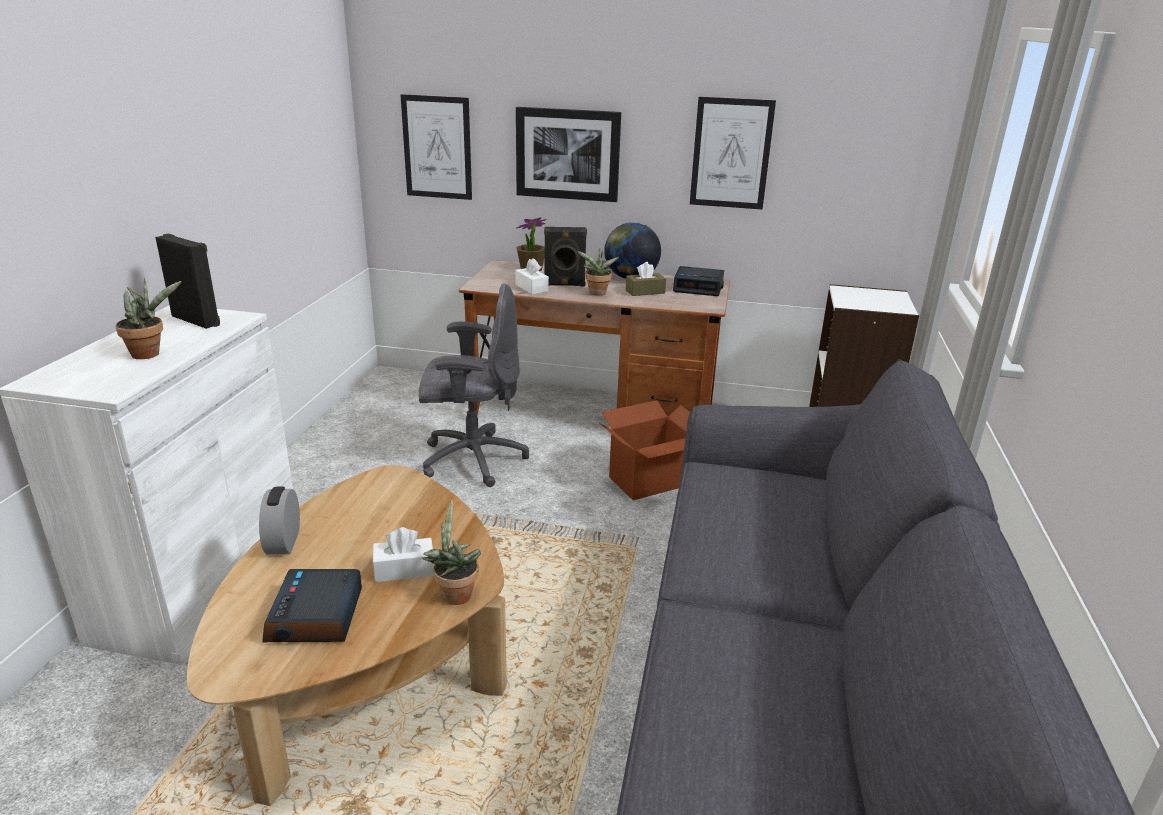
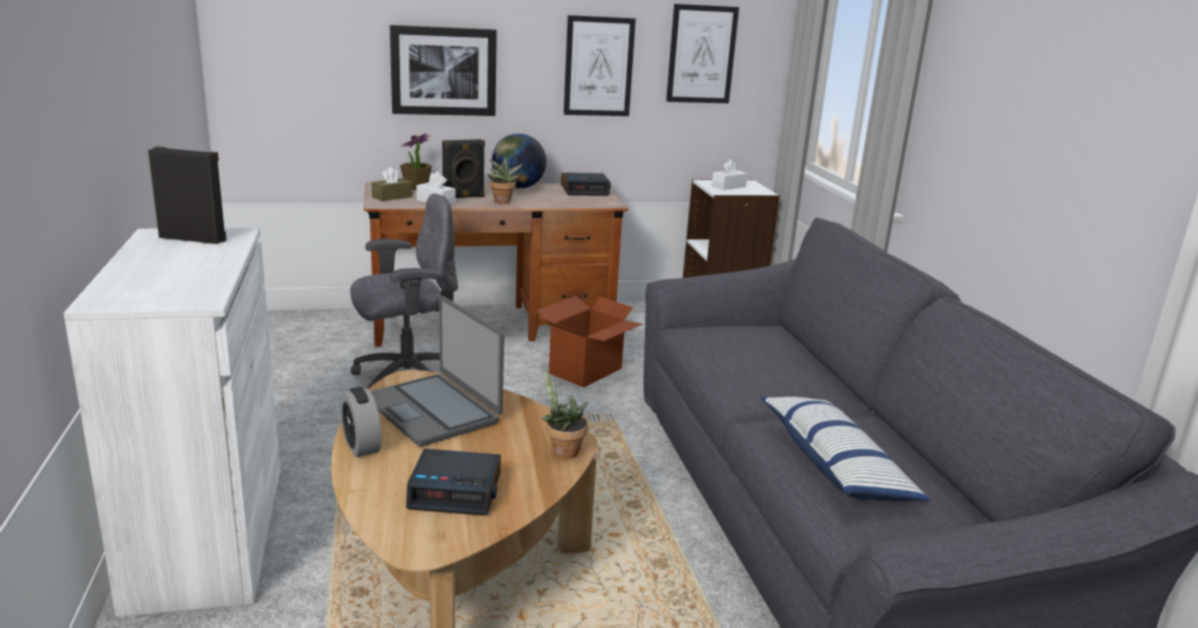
camera: 25 degrees left, 5 degrees down
(150, 353) = (190, 268): potted plant -> none
(316, 616) = (456, 491): alarm clock -> alarm clock turned 60 degrees counterclockwise
(379, 516) = (433, 410): none -> laptop
(404, 569) = (500, 443): white tissue box -> white tissue box (728, 186)
(437, 147) = (301, 68): picture -> picture (701, 54)
(645, 292) = (543, 197): brown tissue box -> brown tissue box (392, 197)
(731, 695) = (835, 465): none -> pillow

